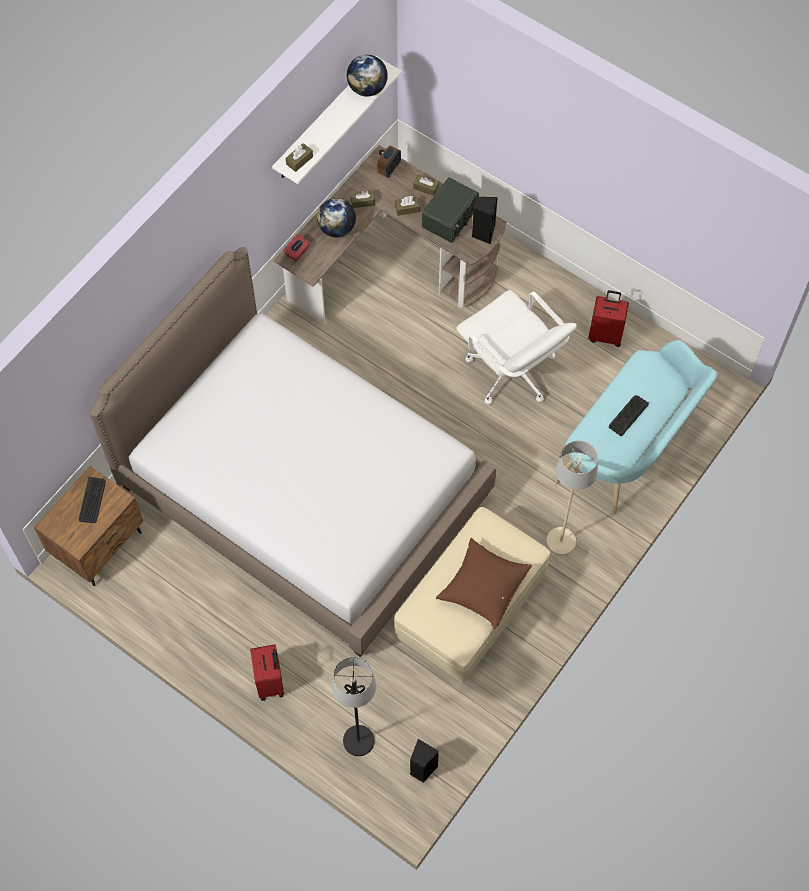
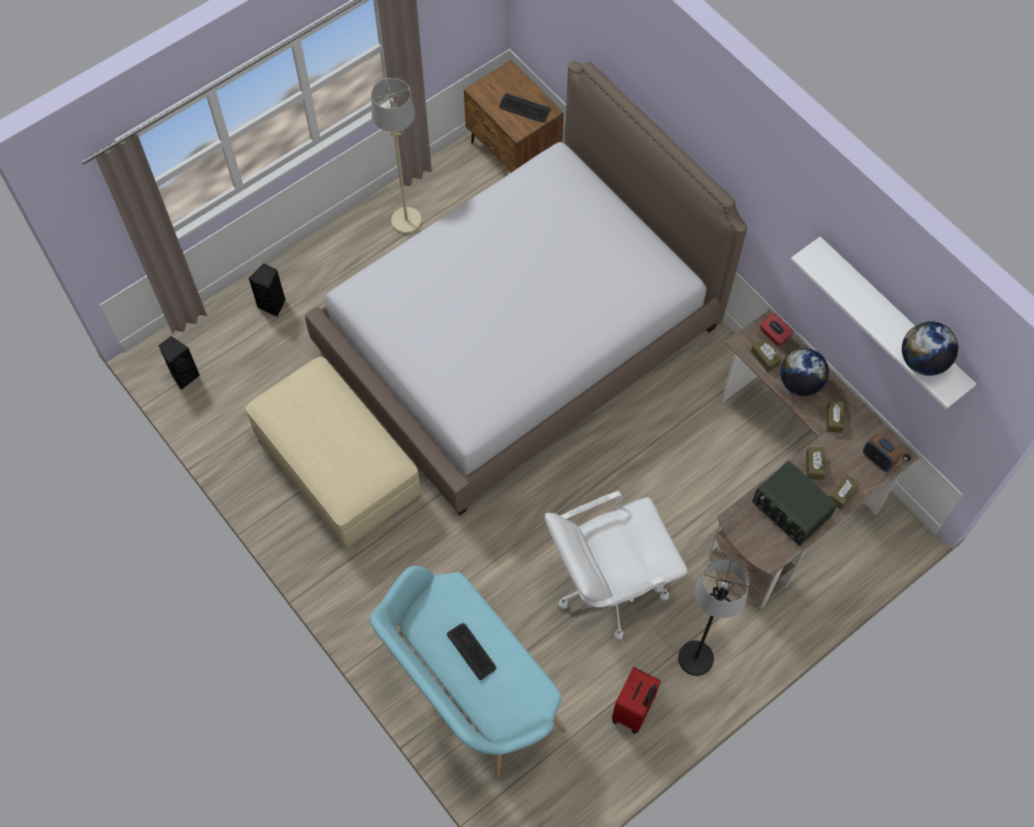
camera: 105 degrees right, 0 degrees up
(271, 682) = (321, 266): red suitcase -> none
(299, 160) = (822, 265): brown tissue box -> brown tissue box (765, 358)
(359, 741) = (234, 328): black floor lamp -> black floor lamp (695, 659)
(483, 233) = (760, 542): black speaker -> black speaker (273, 304)
(483, 587) = (319, 442): brown pillow -> none
(560, 541) = (378, 575): beige floor lamp -> beige floor lamp (406, 220)

